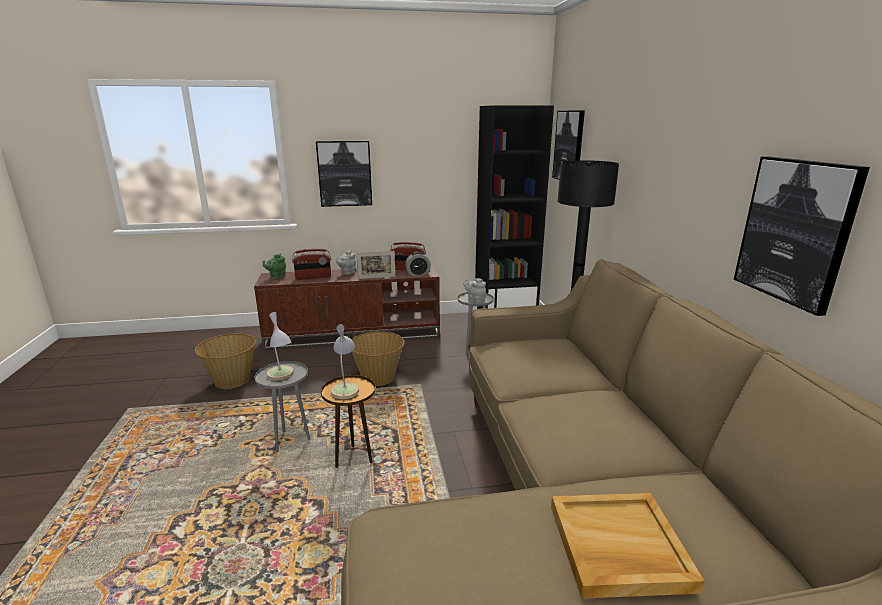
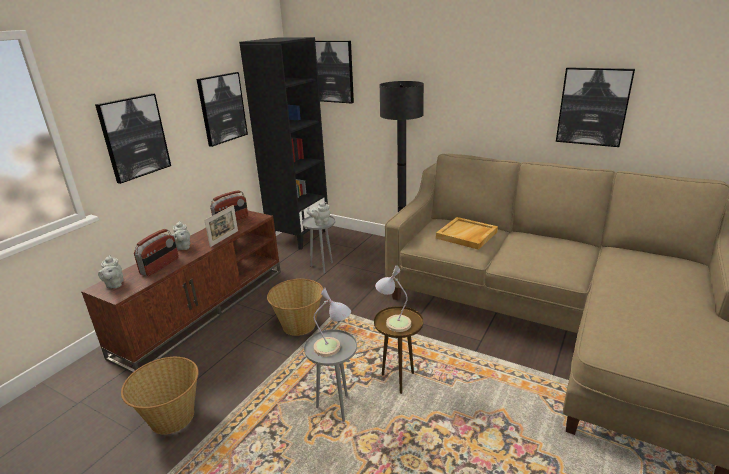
camera: 50 degrees left, 5 degrees up
(276, 276) = (114, 285): green teapot -> grey teapot
(418, 274) = (251, 221): alarm clock -> none
(444, 167) = (222, 108): none -> picture
(618, 547) = (661, 286): beige tray -> beige tray (467, 235)

